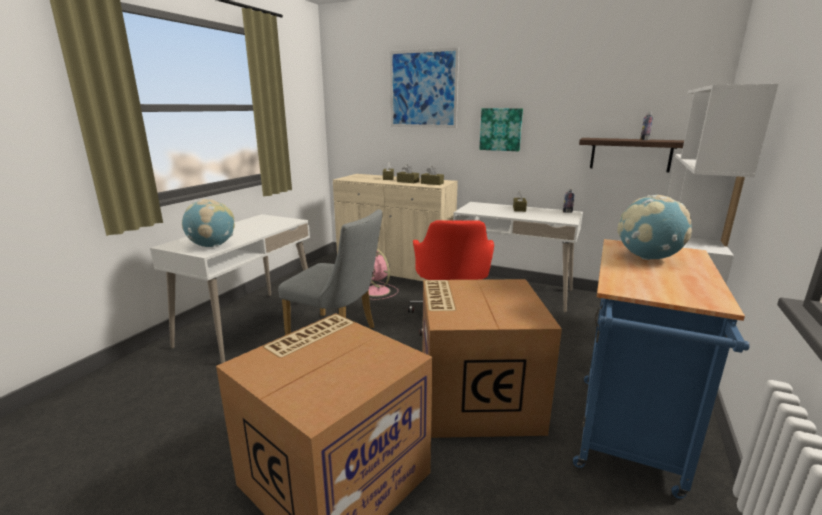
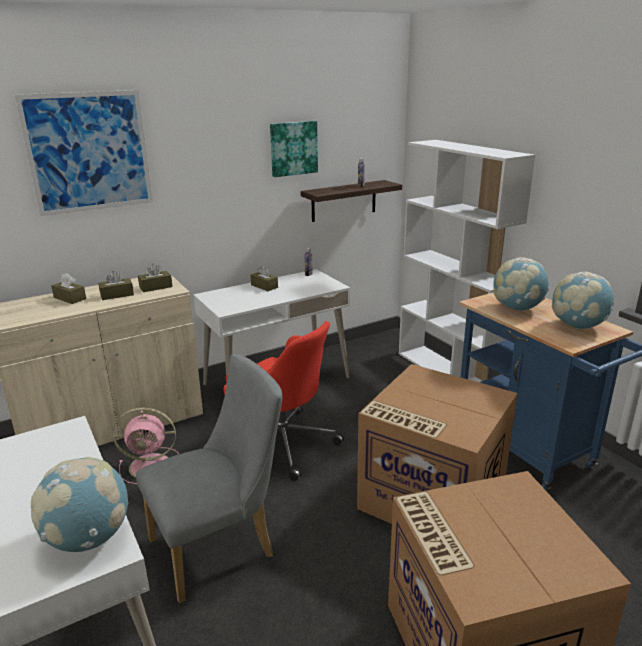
camera: 55 degrees left, 5 degrees up
(501, 129) = (213, 195): picture -> picture (293, 148)
(676, 286) = (577, 326): none -> globe

